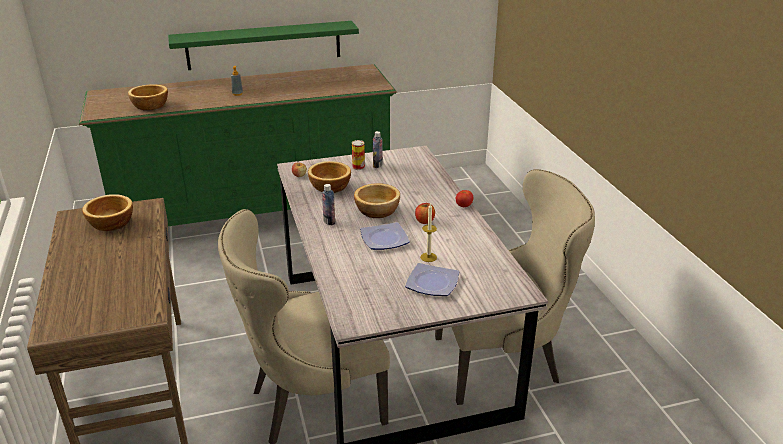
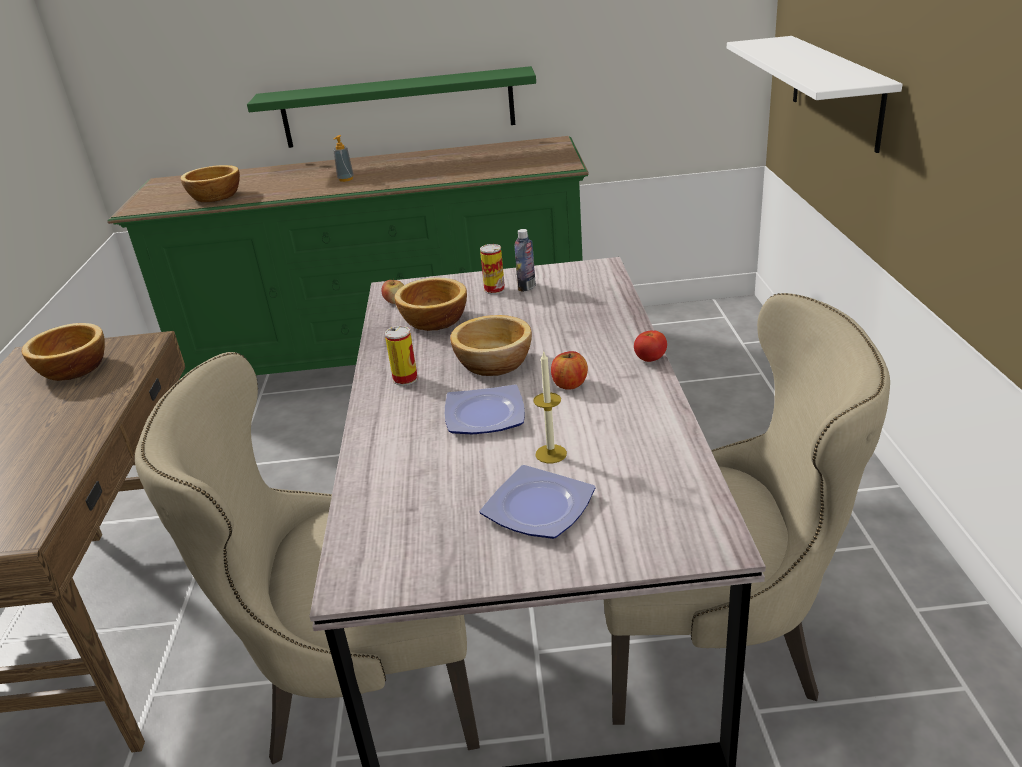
camera: 15 degrees right, 0 degrees up
(329, 221) = (405, 379): bottle -> can
(541, 47) = (836, 90): none -> white shelf

